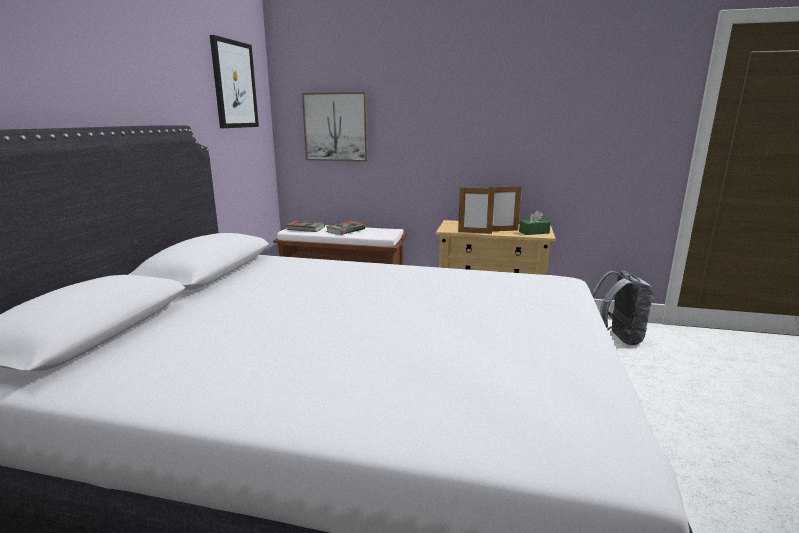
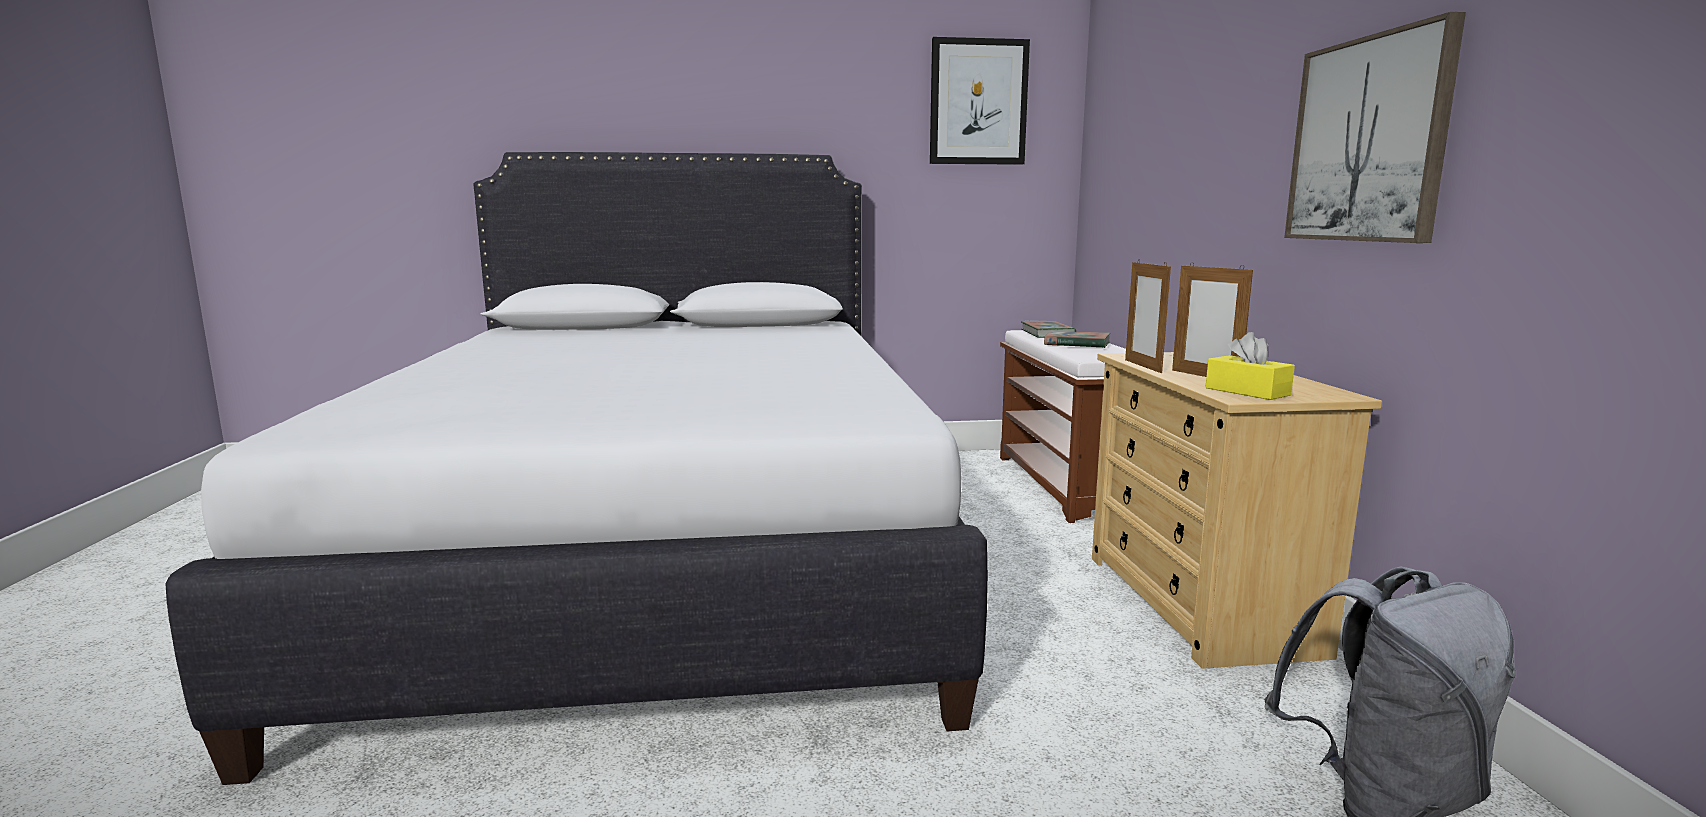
camera: 70 degrees right, 5 degrees down
(336, 127) = (1127, 159): picture -> picture (1369, 140)
(534, 232) = (1247, 391): green tissue box -> yellow tissue box

